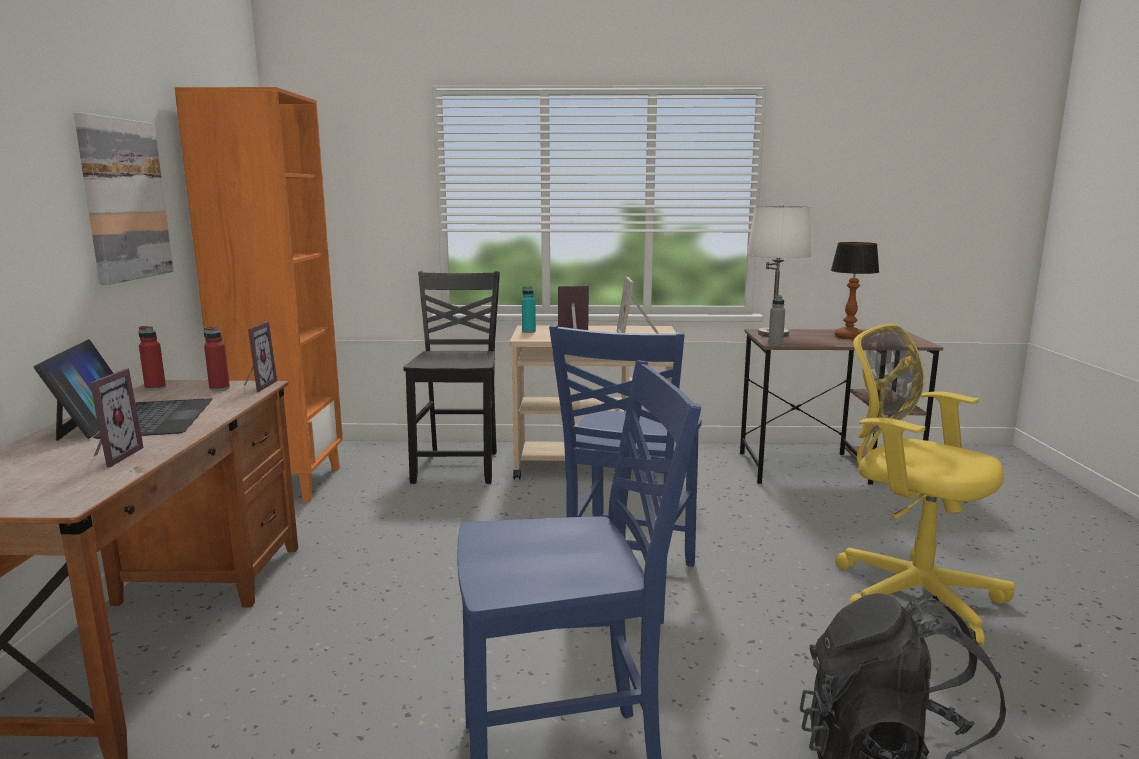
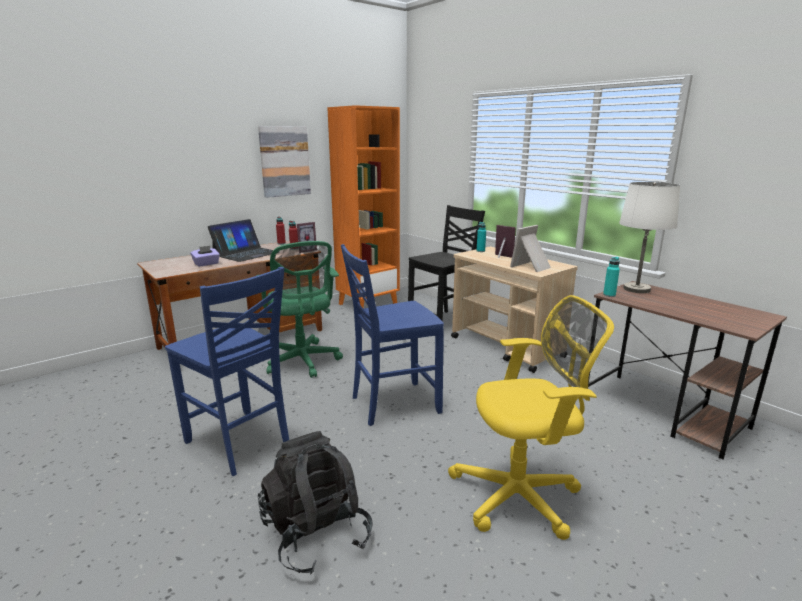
camera: 50 degrees right, 5 degrees up
(111, 457) = (206, 264): picture frame -> purple tissue box
(377, 606) = (303, 362): none -> green office chair
(775, 343) = (609, 295): grey bottle -> turquoise bottle
(848, 336) = (696, 306): table lamp -> none
(910, 592) = (521, 496): yellow office chair -> yellow office chair turned 75 degrees clockwise

